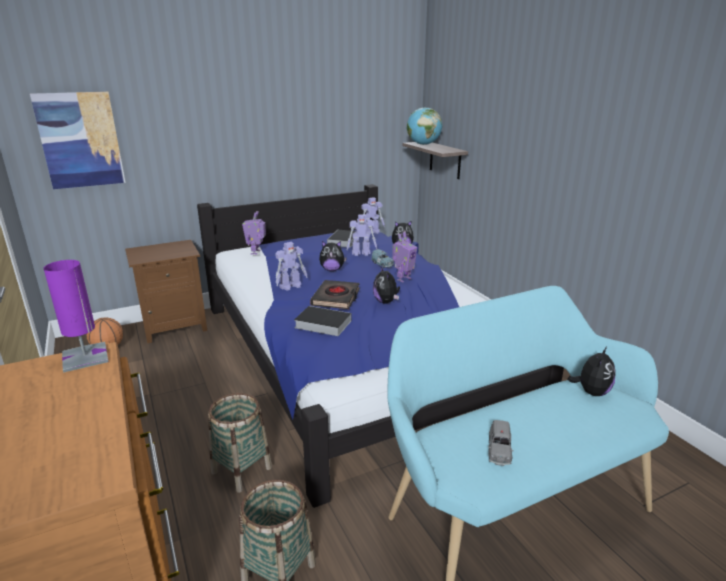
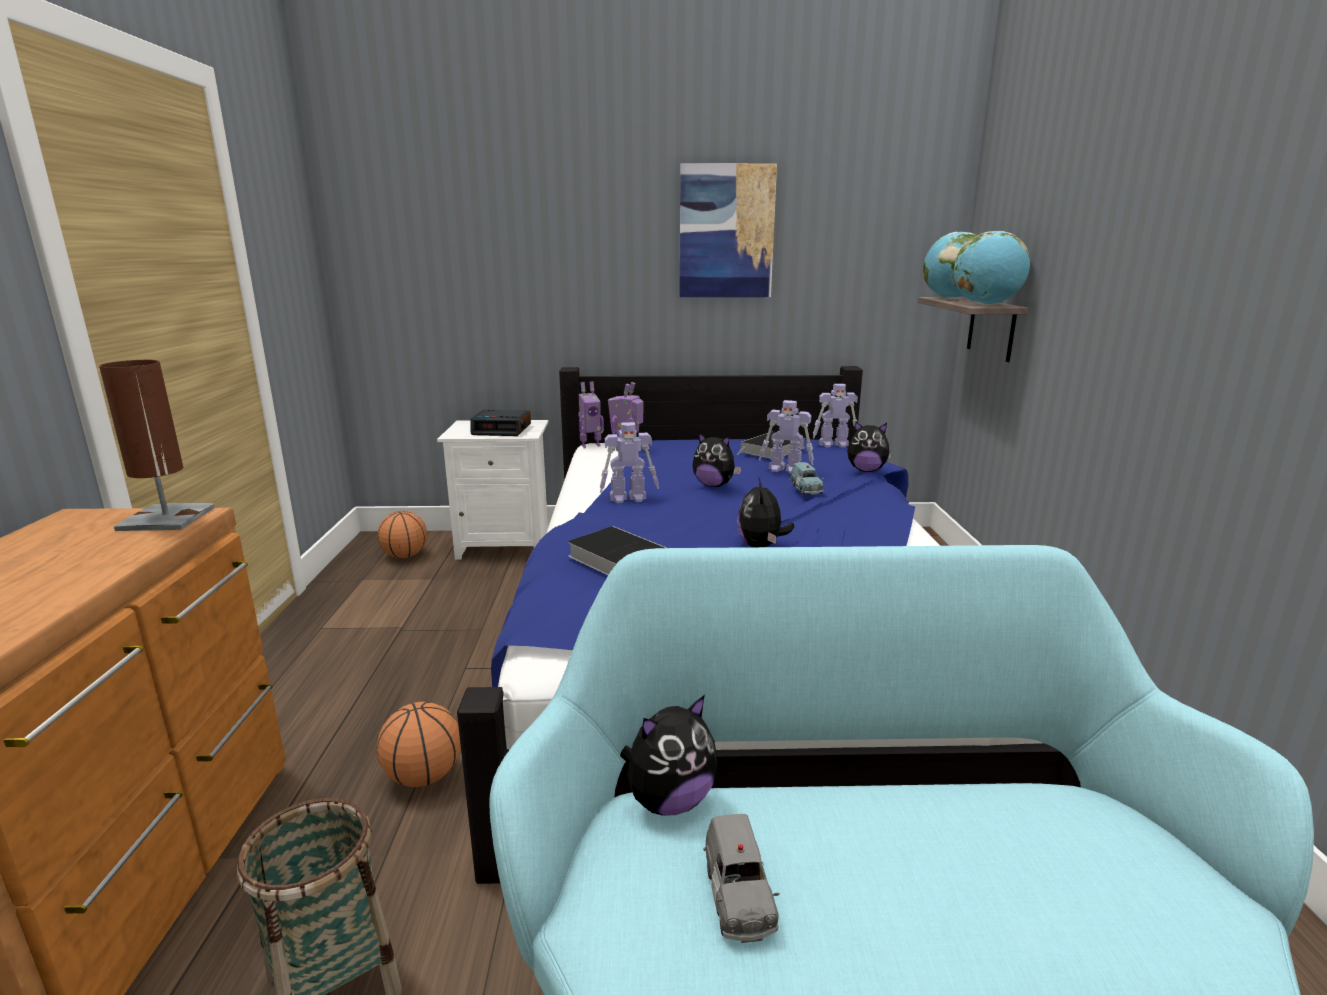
camera: 25 degrees right, 5 degrees down
(80, 140) = (414, 261): picture -> picture (726, 232)
(85, 357) = (167, 519): purple table lamp -> brown table lamp
(168, 251) = (502, 430): none -> alarm clock
(174, 327) = (504, 545): brown nightstand -> white nightstand
(241, 470) = (424, 776): basket -> basketball
(336, 298) = (678, 525): black book -> none
(403, 279) = (824, 517): toy robot -> toy robot (590, 445)
(447, 150) = (986, 305): none -> globe
(499, 452) = (738, 898): grey toy car -> grey toy car turned 45 degrees counterclockwise
(591, 392) = (1098, 831): plush toy -> plush toy (669, 801)

